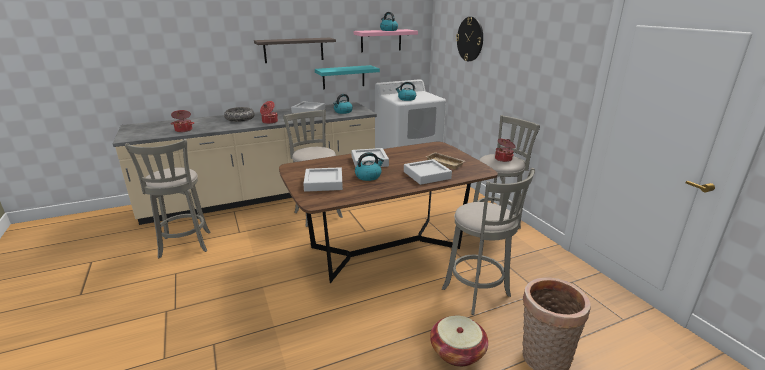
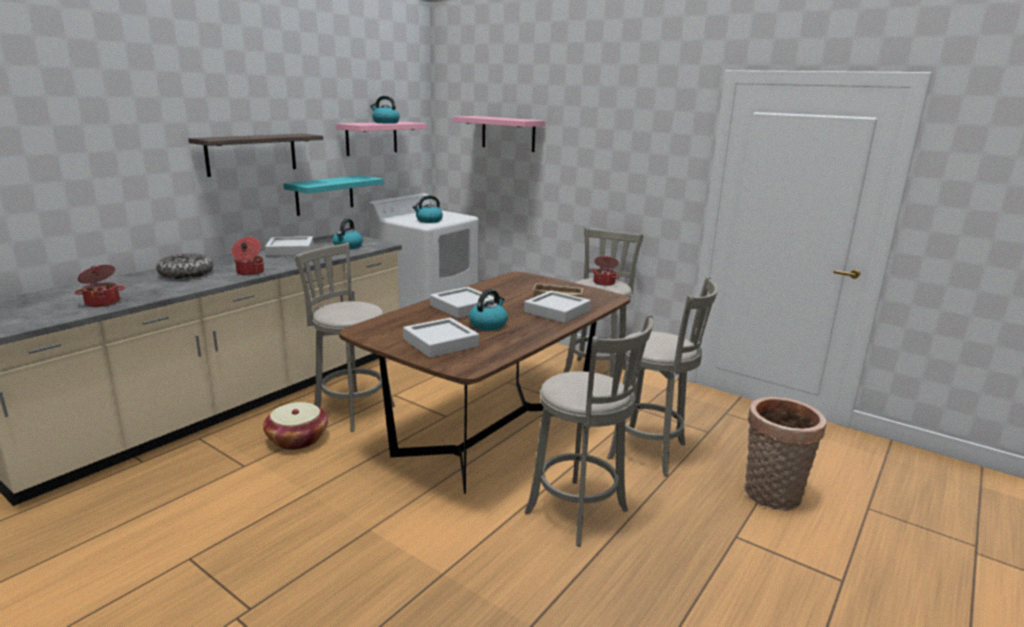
camera: 30 degrees left, 5 degrees down
(184, 246) = (160, 513): grey stool -> grey stool (580, 514)
(457, 351) = (688, 519): basket -> basket (297, 439)
(470, 39) = (508, 133): wall clock -> pink shelf

